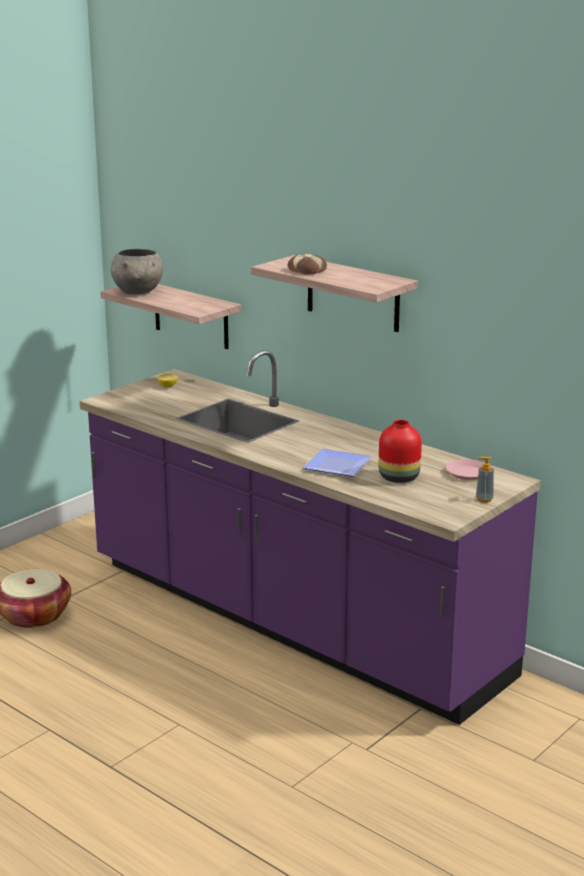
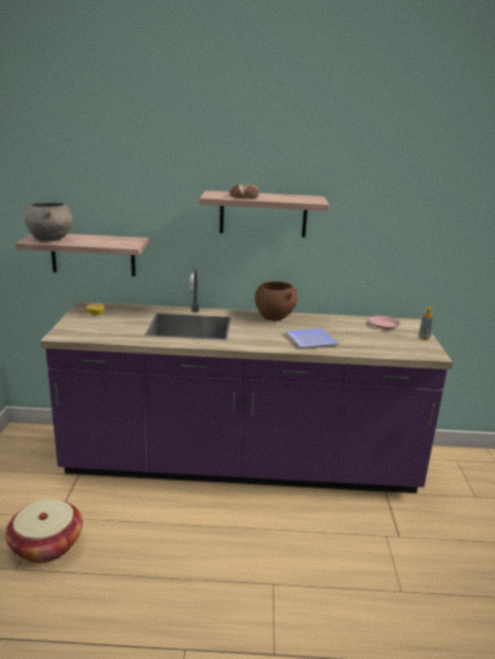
camera: 40 degrees left, 0 degrees up
(349, 432) = (274, 317): none -> brown bowl
(398, 477) = (357, 337): red vase -> none

